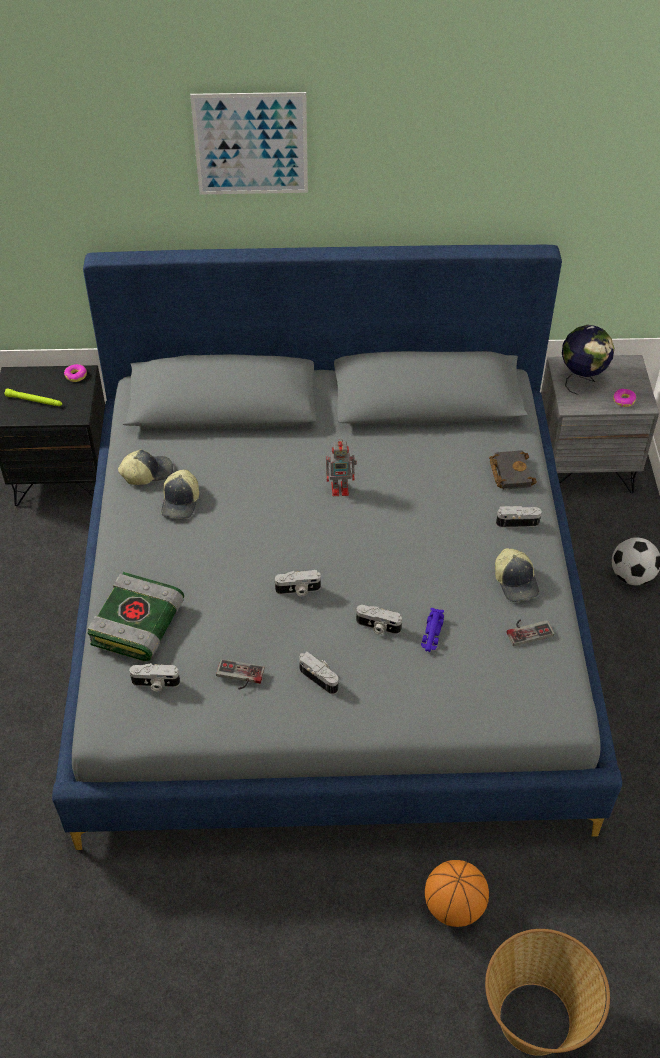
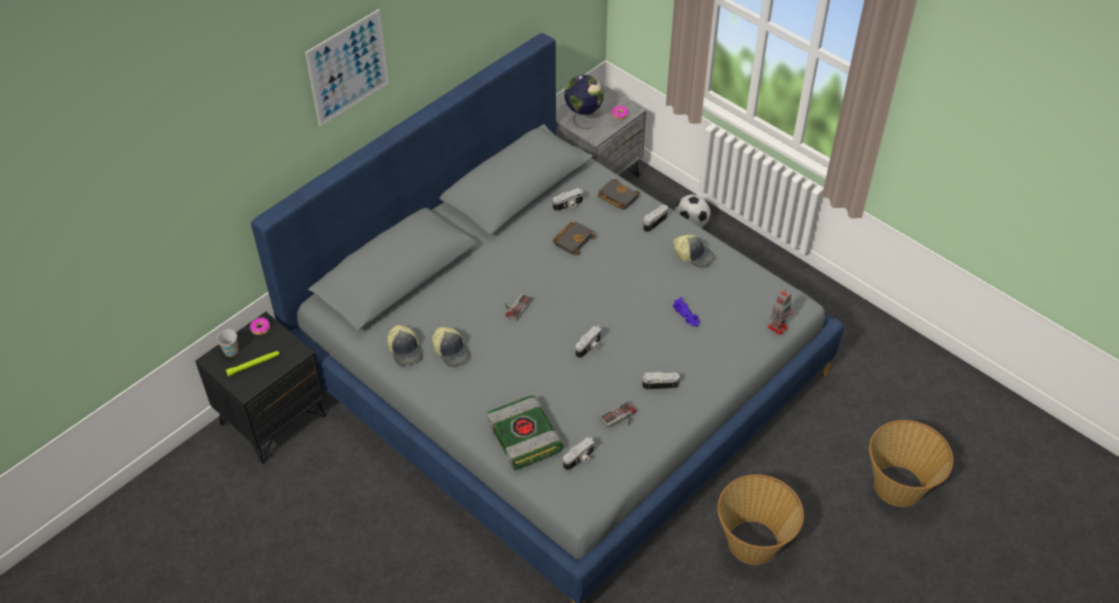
camera: 45 degrees left, 0 degrees up
(33, 378) = (231, 351): none -> cup
(147, 472) = (405, 350): cap -> cap turned 135 degrees clockwise
(313, 931) = (753, 541): none -> basket
(341, 488) = (536, 273): toy robot -> toy robot (778, 327)
(377, 627) = (654, 334): camera -> camera (568, 205)
(415, 482) = (573, 239): none -> black book
(454, 906) = (803, 468): basketball -> none
(528, 630) = (730, 276): game controller -> game controller (515, 306)

